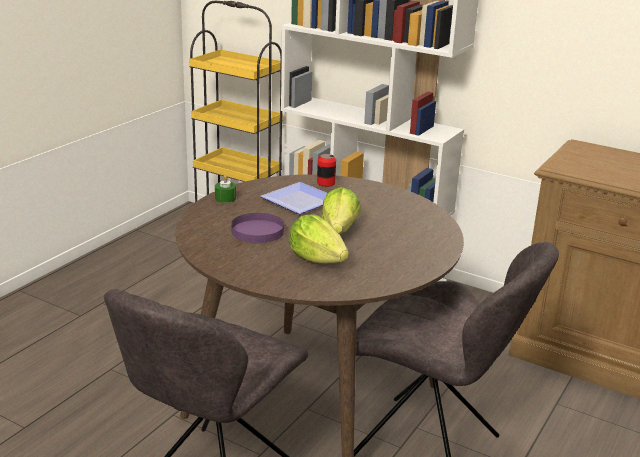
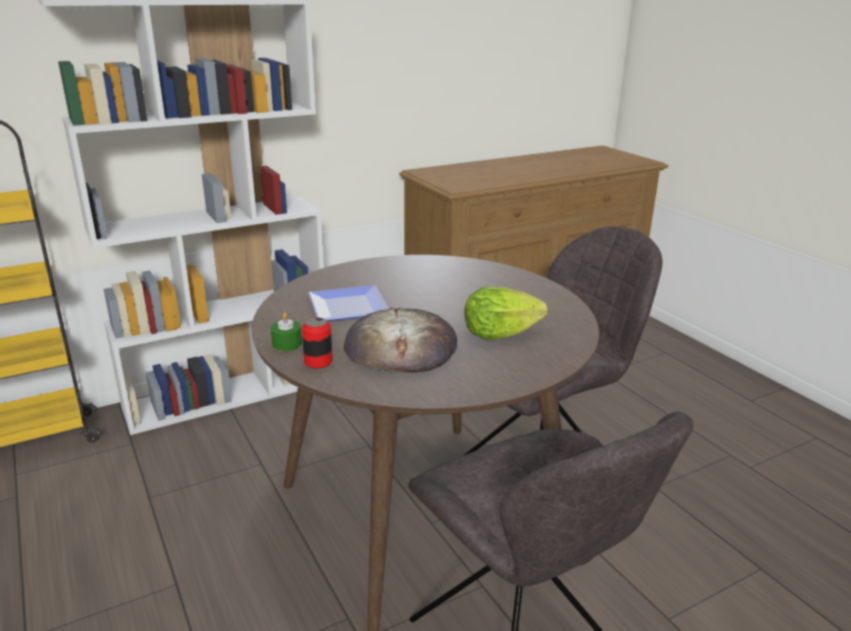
camera: 60 degrees left, 0 degrees up
(258, 231) = (400, 347): purple plate -> bread
(326, 183) = (320, 283): can -> can (318, 362)
(339, 230) = (442, 307): lettuce -> none

